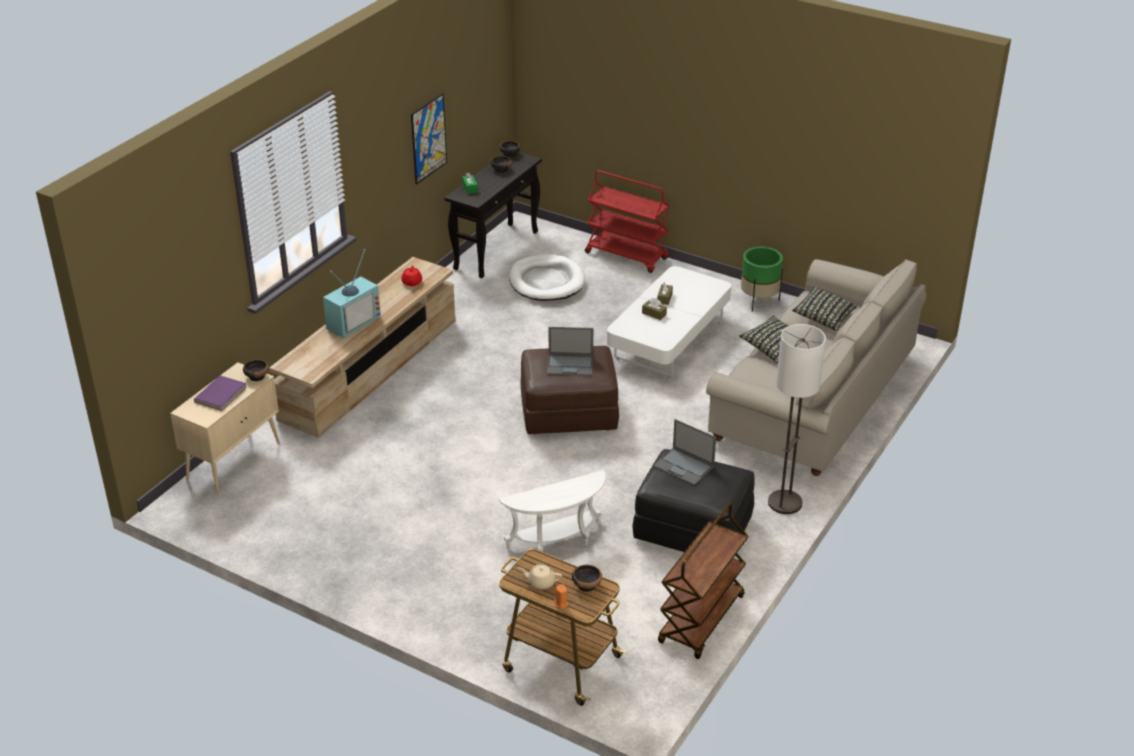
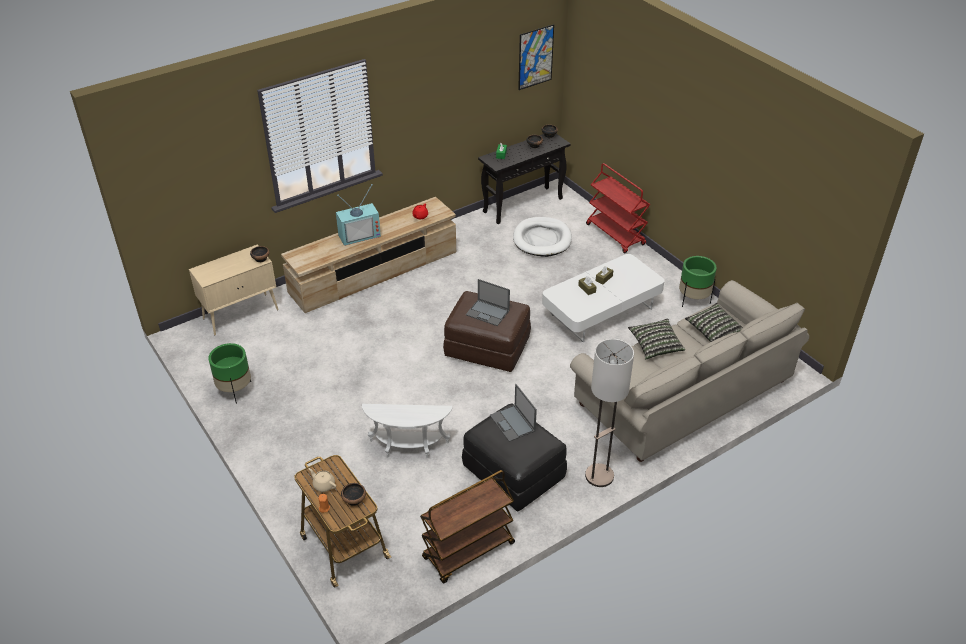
camera: 25 degrees right, 5 degrees up
(221, 395) = (229, 265): purple book -> none
(296, 547) = (235, 390): none -> green planter
(428, 138) = (467, 110): picture -> picture (535, 57)

